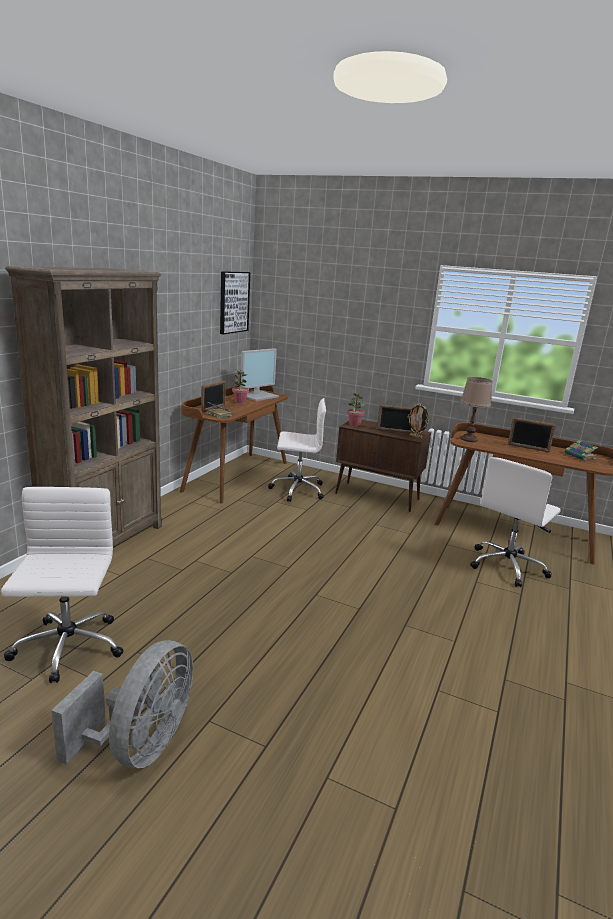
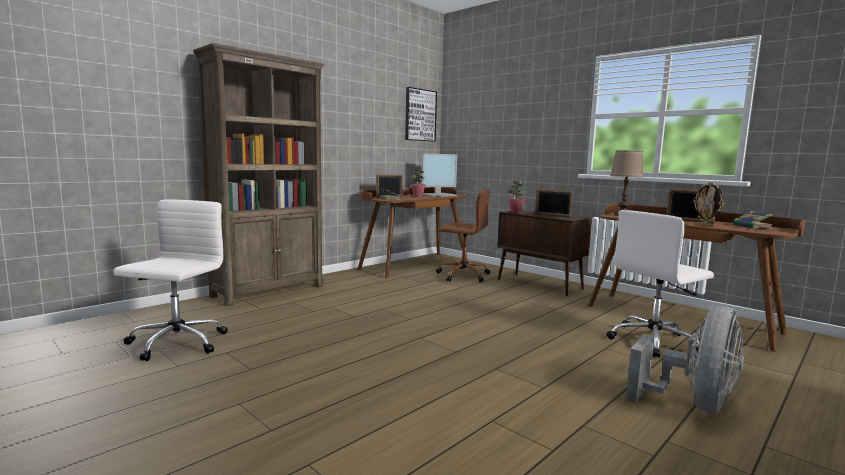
camera: 20 degrees right, 10 degrees down
(140, 746) = (164, 409): grey fan -> grey fan (692, 404)
(296, 490) = (462, 275): white office chair -> brown office chair
(416, 436) = (571, 218): picture frame -> picture frame (705, 226)

